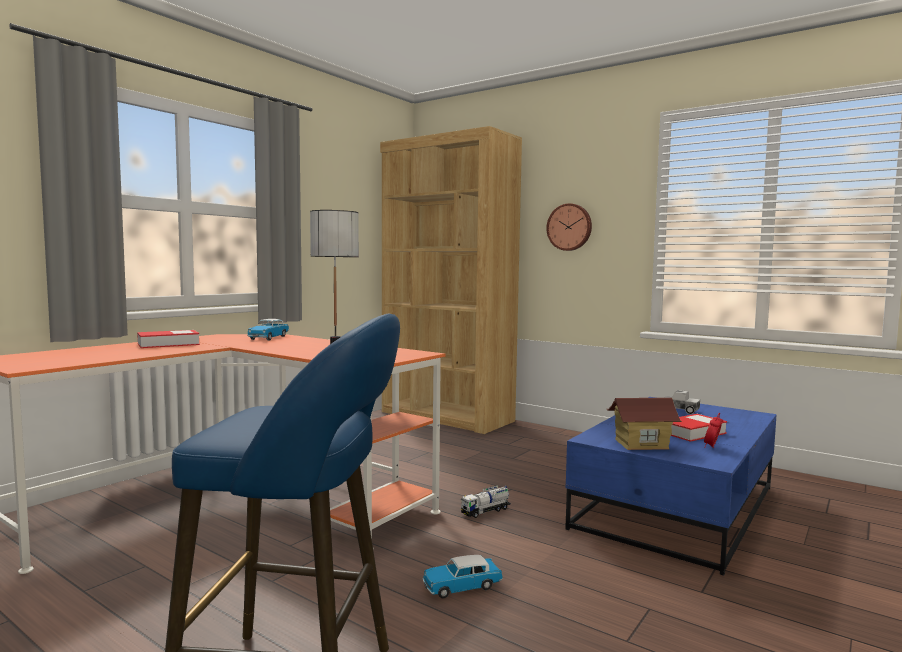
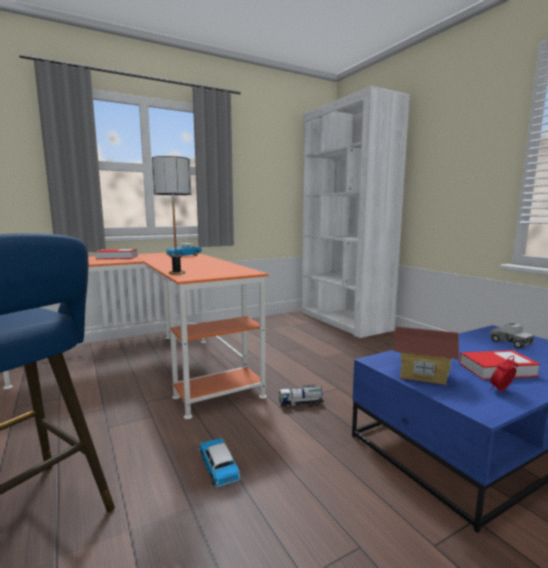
camera: 25 degrees right, 5 degrees up
(446, 417) = (343, 321): brown bookcase -> white bookcase
(461, 586) = (218, 468): toy car -> toy car turned 60 degrees clockwise
(569, 227) = (445, 169): wall clock -> none

